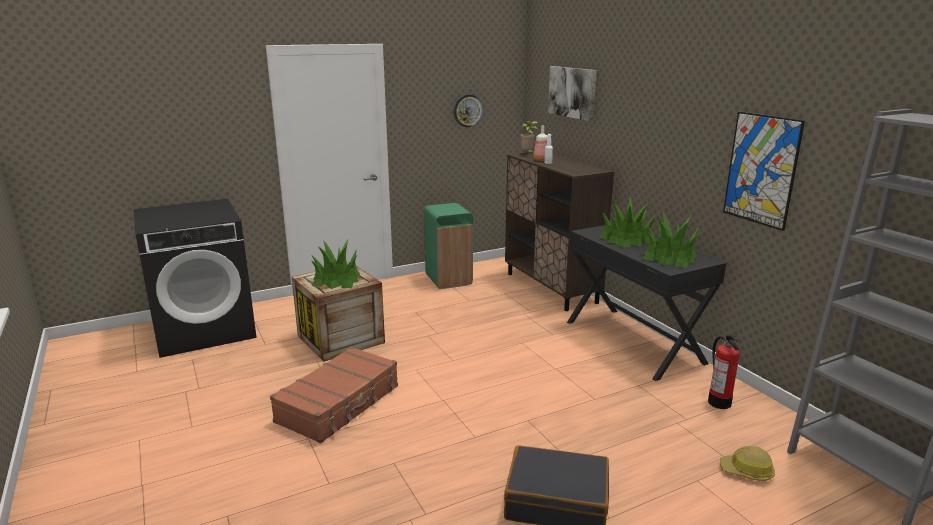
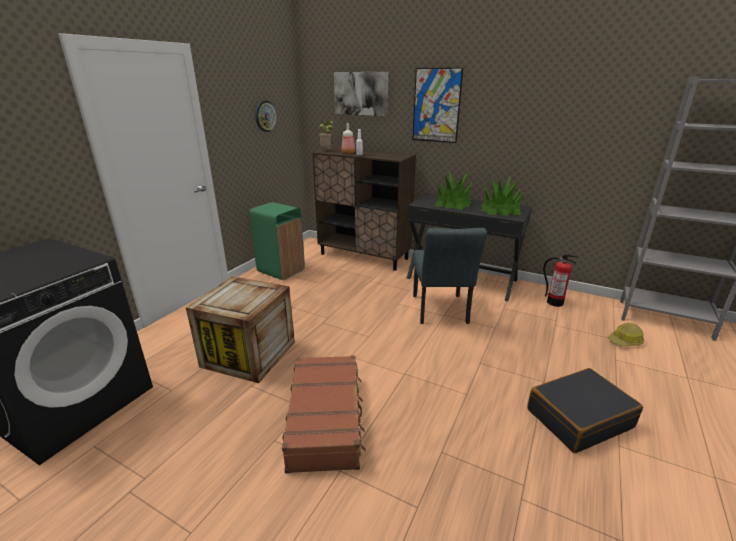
camera: 35 degrees left, 5 degrees up
(336, 280) = (242, 297): potted plant -> none
(556, 364) = (440, 312): none -> grey chair
(761, 170) = (562, 134): picture -> picture (436, 106)

